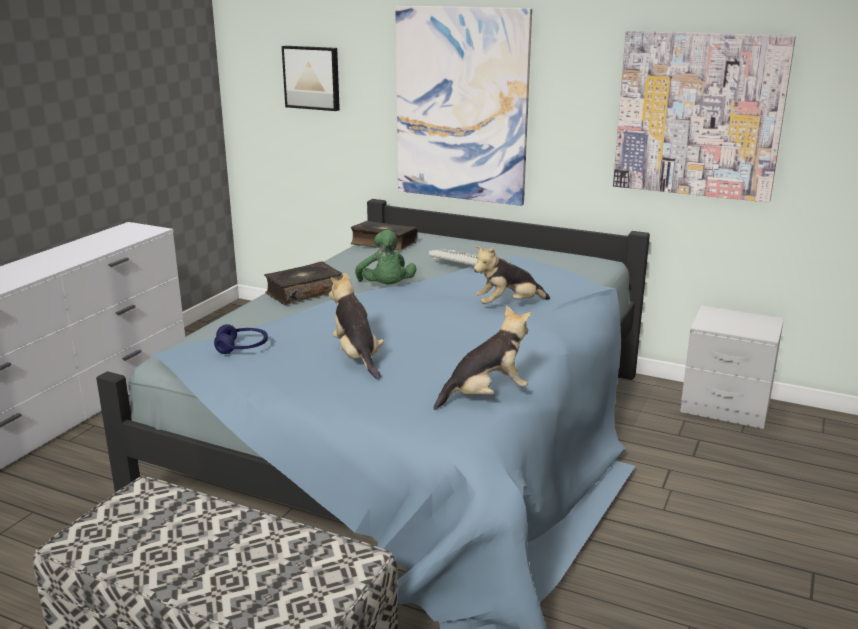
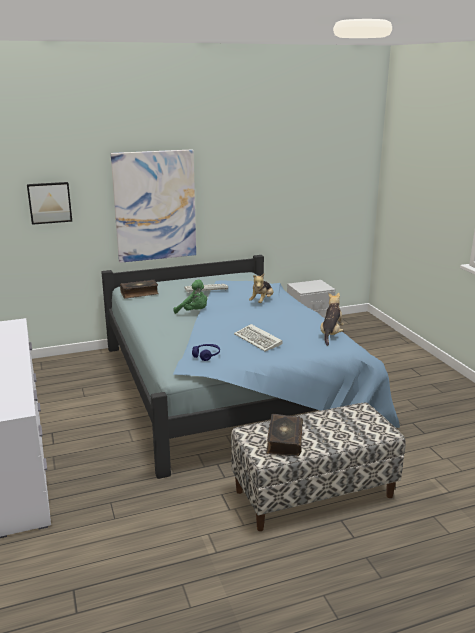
camera: 45 degrees left, 0 degrees up
(304, 292) = (163, 326): book -> book (284, 441)
(357, 357) = (259, 340): plush toy -> keyboard
(699, 115) = (277, 194): picture -> none

